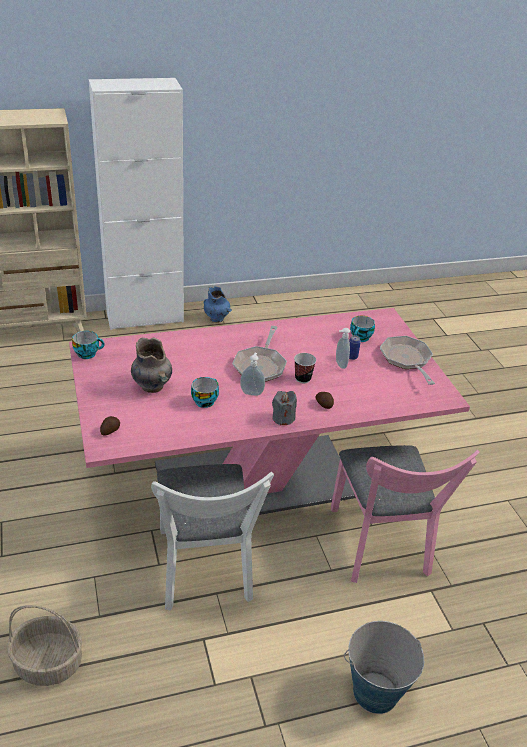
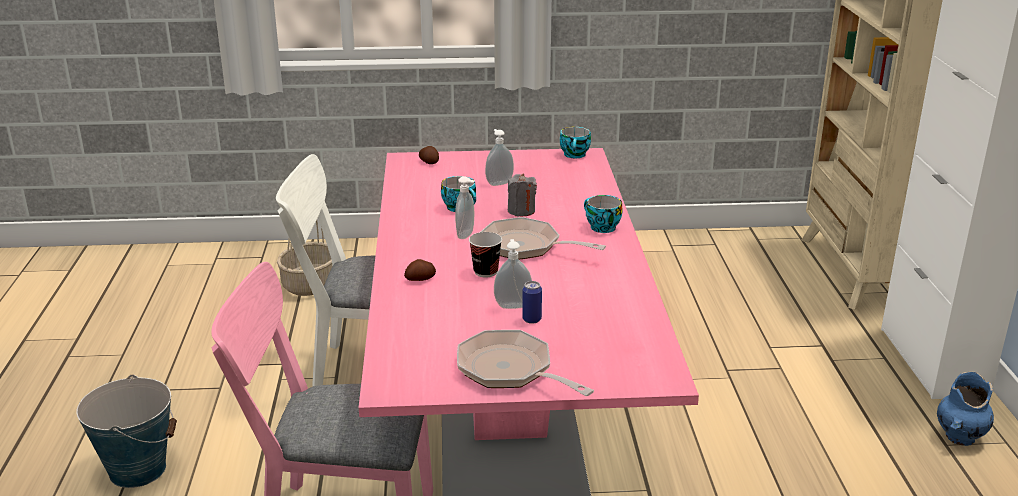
camera: 105 degrees right, 10 degrees down
(152, 387) = (498, 183): grey vase -> soap dispenser
(283, 418) = (404, 249): grey candle -> grey candle (521, 211)
(360, 338) = (587, 337): cup -> cup (600, 227)
(407, 360) = (510, 370): frying pan -> frying pan turned 135 degrees counterclockwise

